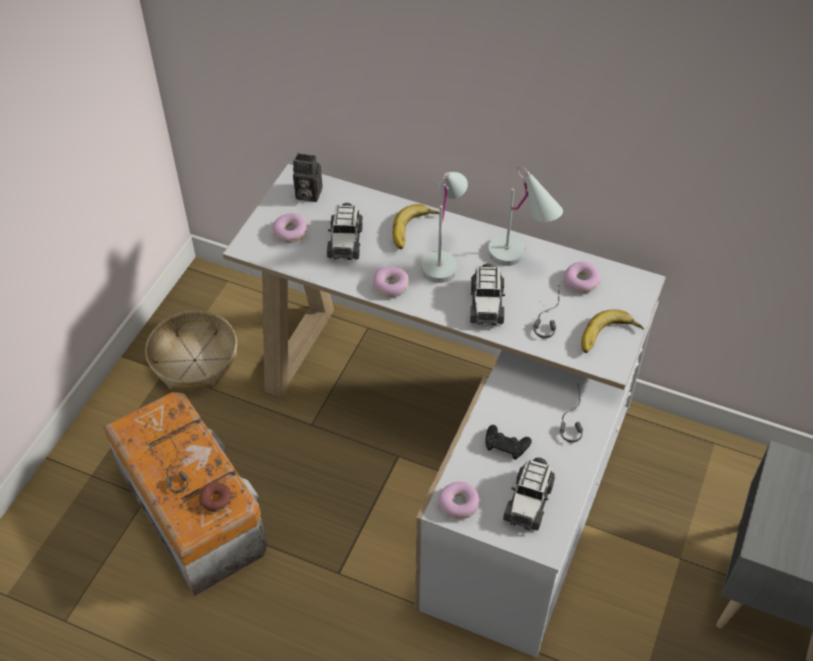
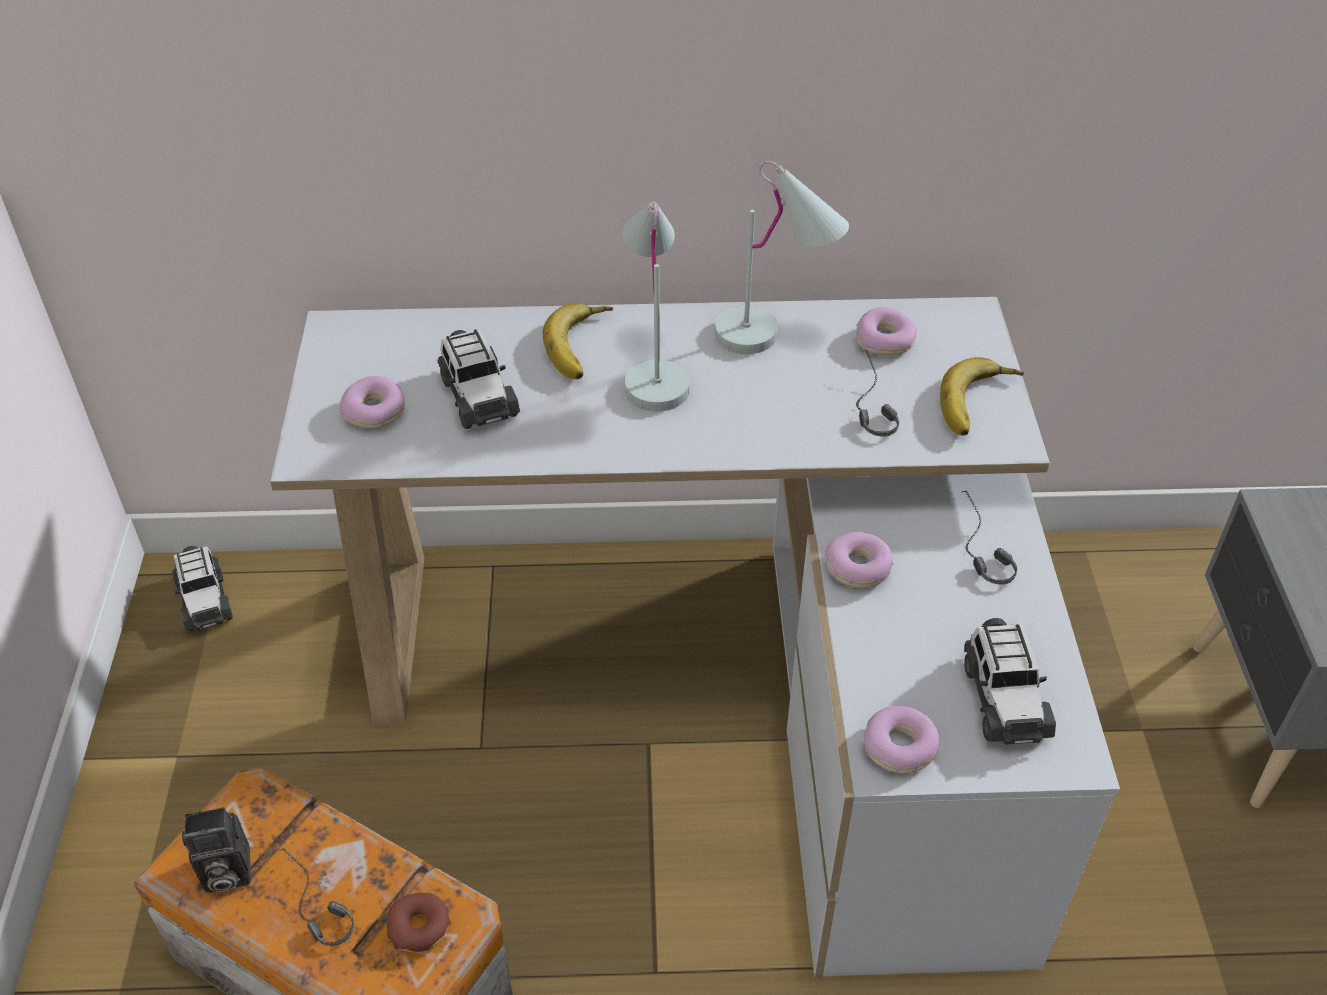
camera: 25 degrees left, 5 degrees down
(195, 360) = (224, 718): basket -> none
(307, 194) = (368, 346): camera -> camera (224, 873)
(391, 286) = (596, 439): donut -> donut (858, 568)
(486, 304) = (765, 416): toy car -> toy car (204, 600)
(506, 445) = (911, 625): black game controller -> none

